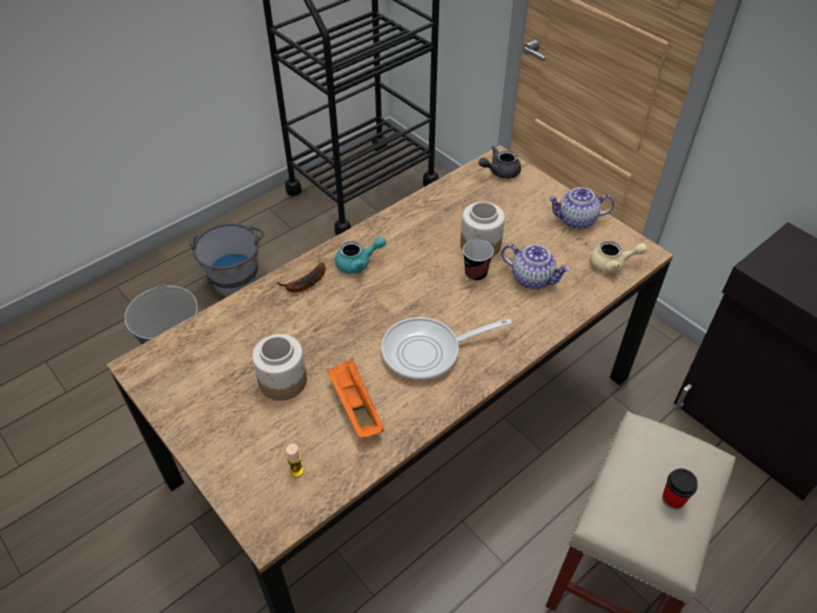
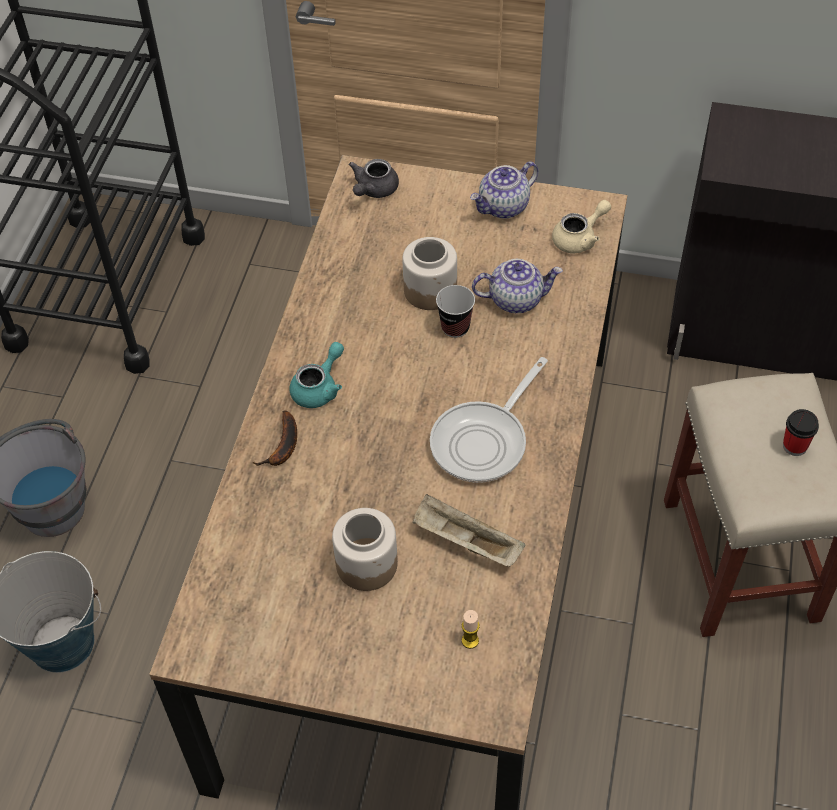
camera: 35 degrees left, 5 degrees up
(355, 406) = (465, 542): orange tray -> beige tray

